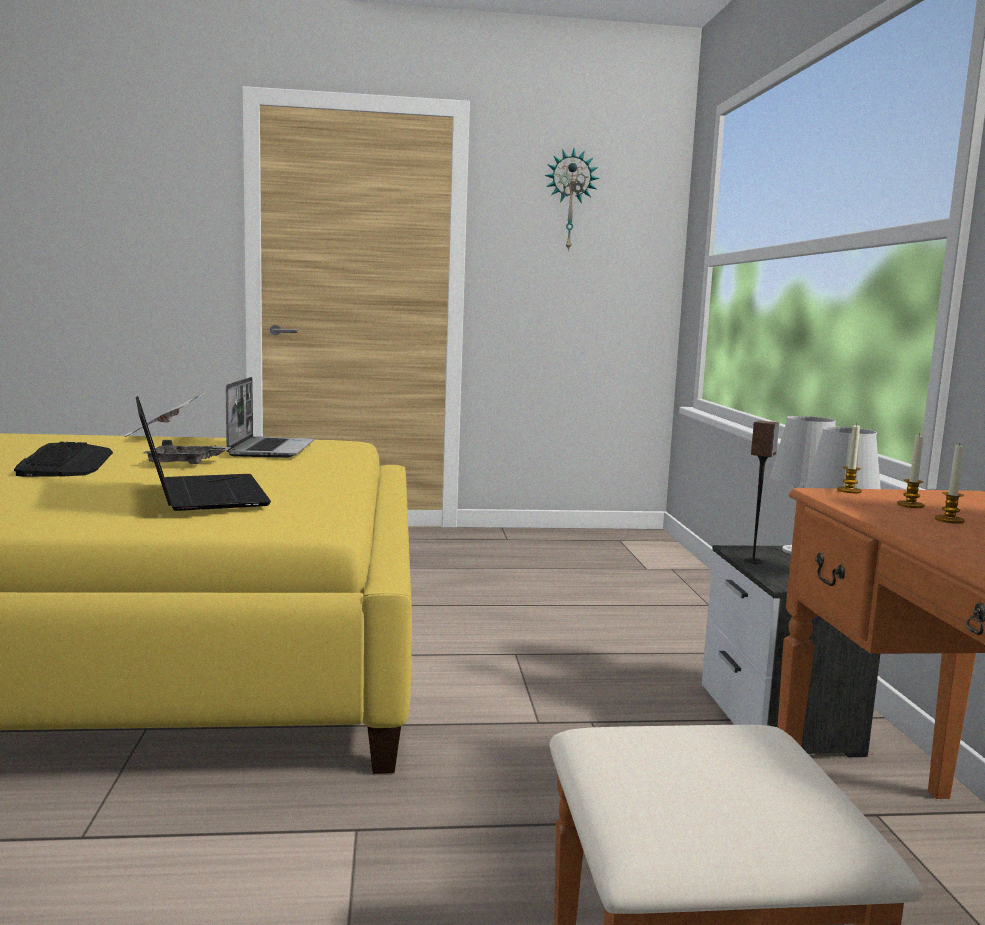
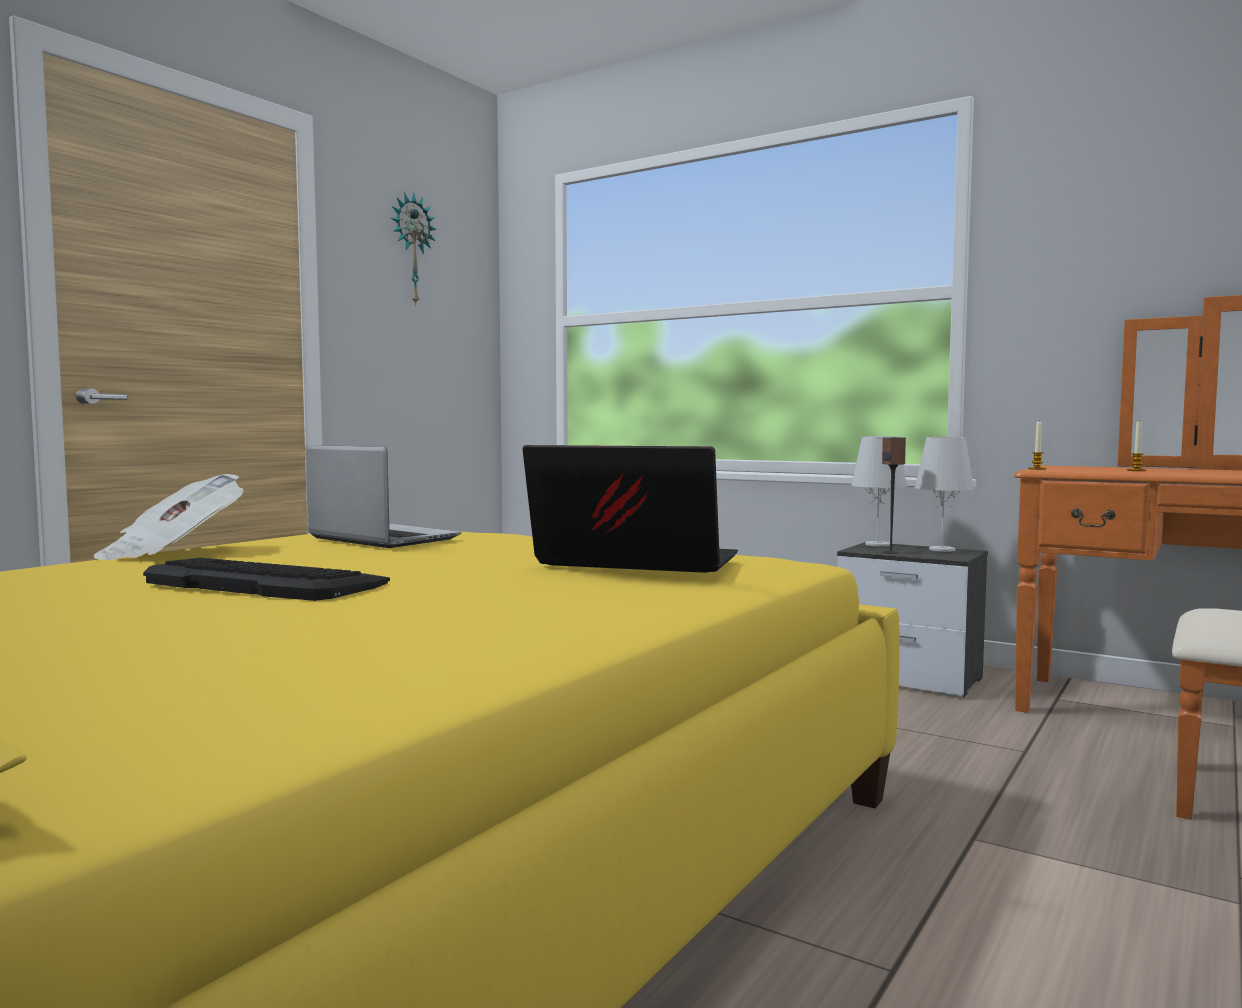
camera: 50 degrees left, 5 degrees down
(185, 463) = (389, 560): grey tray -> none
(910, 505) = (1089, 469): candle -> none

